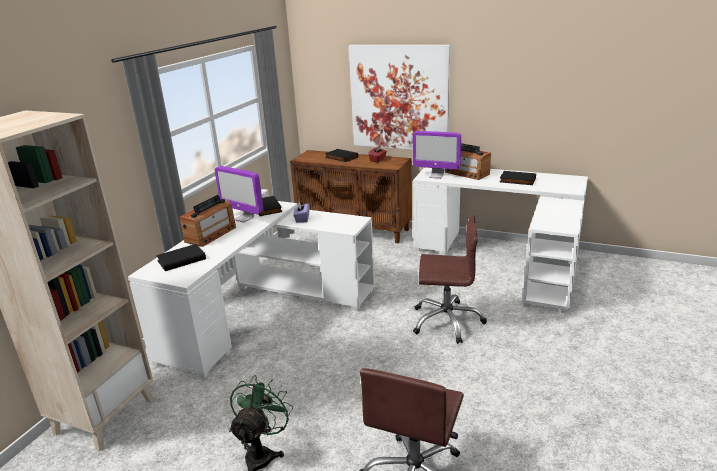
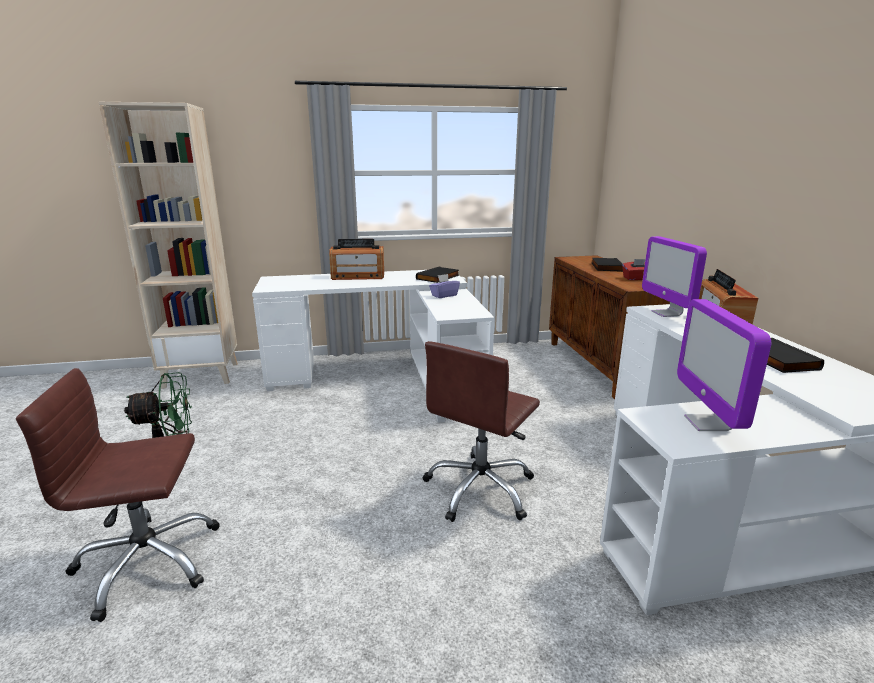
camera: 55 degrees right, 5 degrees down
(181, 259) = (302, 280): black book -> none
(244, 218) = (404, 277): monitor -> monitor (708, 423)
(399, 97) = (687, 193): picture -> none
(447, 321) = (480, 489): brown office chair -> brown office chair turned 60 degrees clockwise

